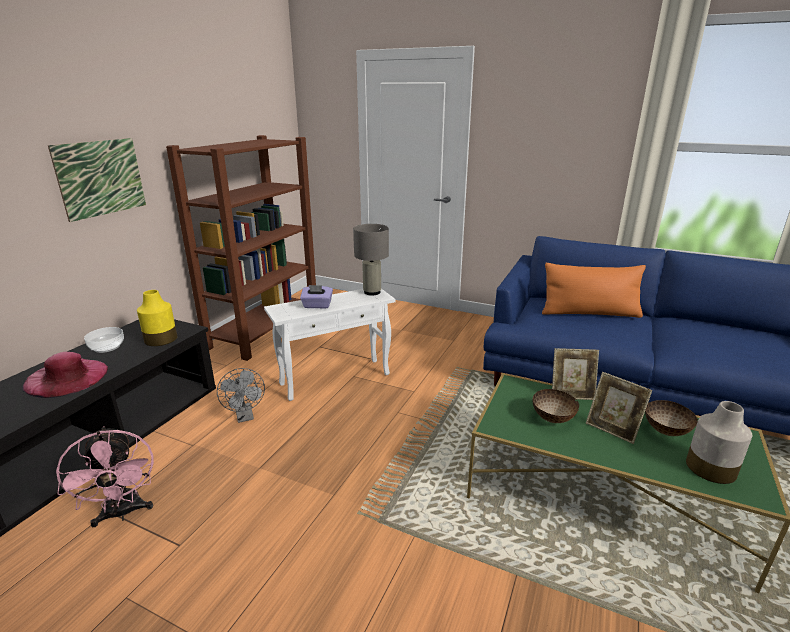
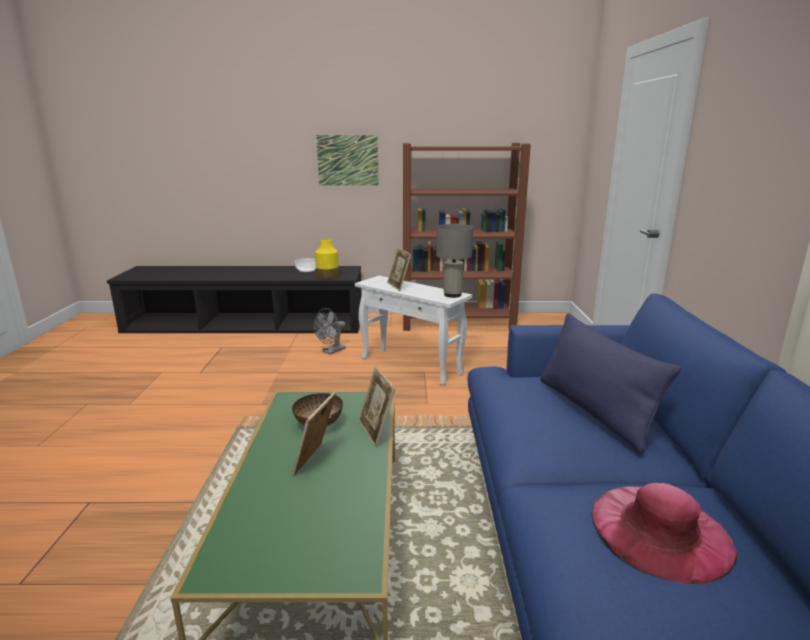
camera: 65 degrees right, 5 degrees down
(66, 377) = (266, 273): pink hat -> pink hat (660, 530)
(123, 513) = (221, 350): pink fan -> none
(317, 306) = (399, 286): purple tissue box -> picture frame
(589, 313) = (593, 411): orange pillow -> blue pillow
(665, 431) = (332, 499): bowl -> none
(711, 468) = (263, 534): beige vase -> none

